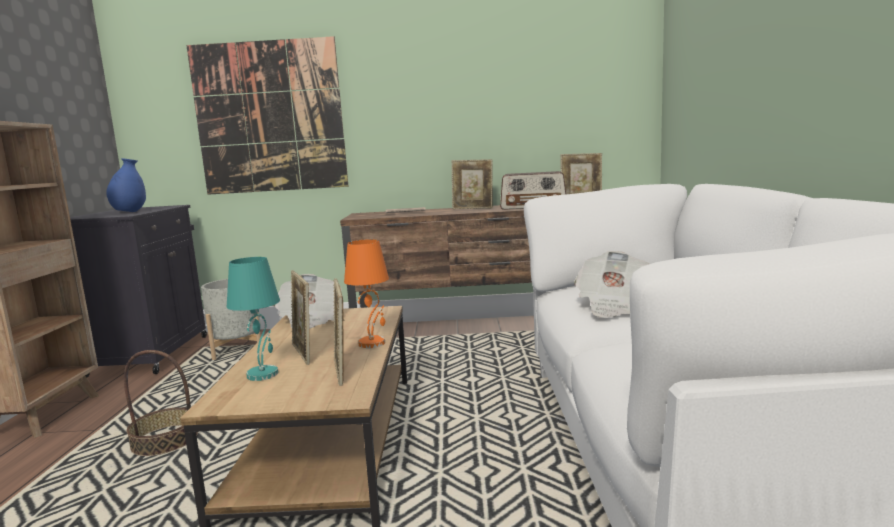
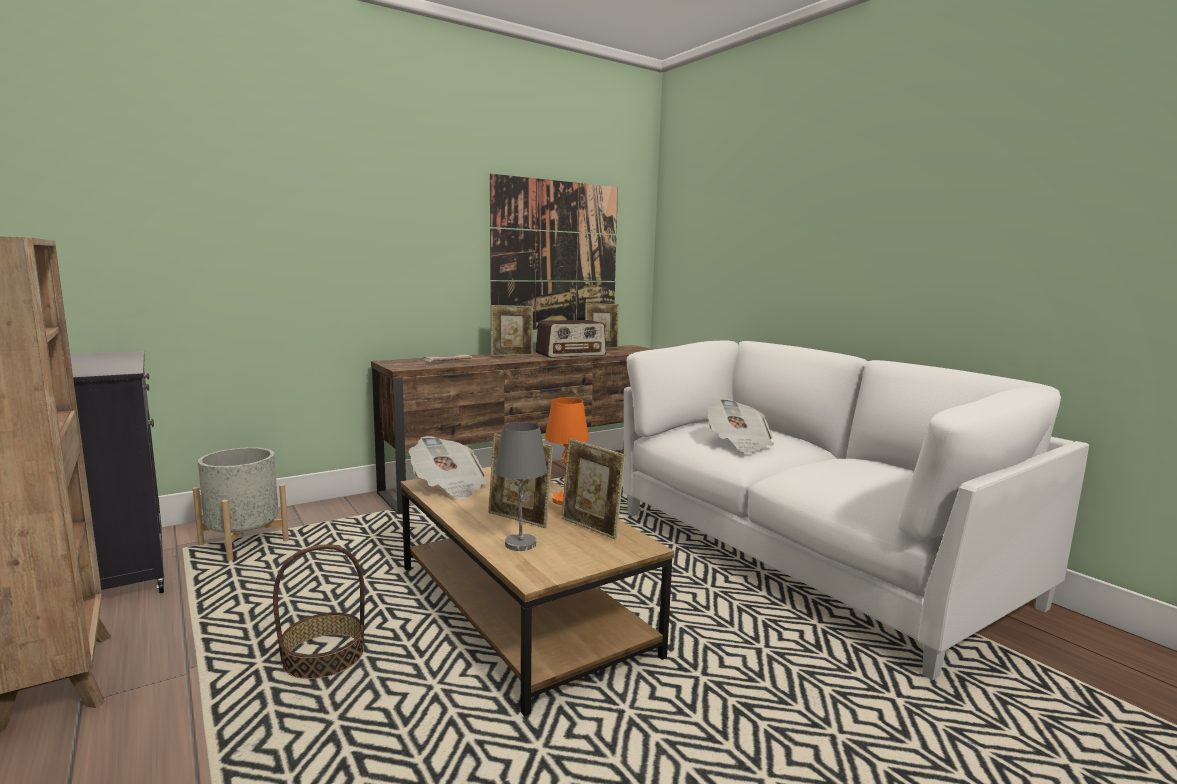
camera: 35 degrees left, 0 degrees up
(129, 212) = (94, 365): blue vase -> none
(262, 374) = (520, 543): turquoise table lamp -> grey table lamp
(269, 117) = (265, 239): picture -> picture (556, 256)

